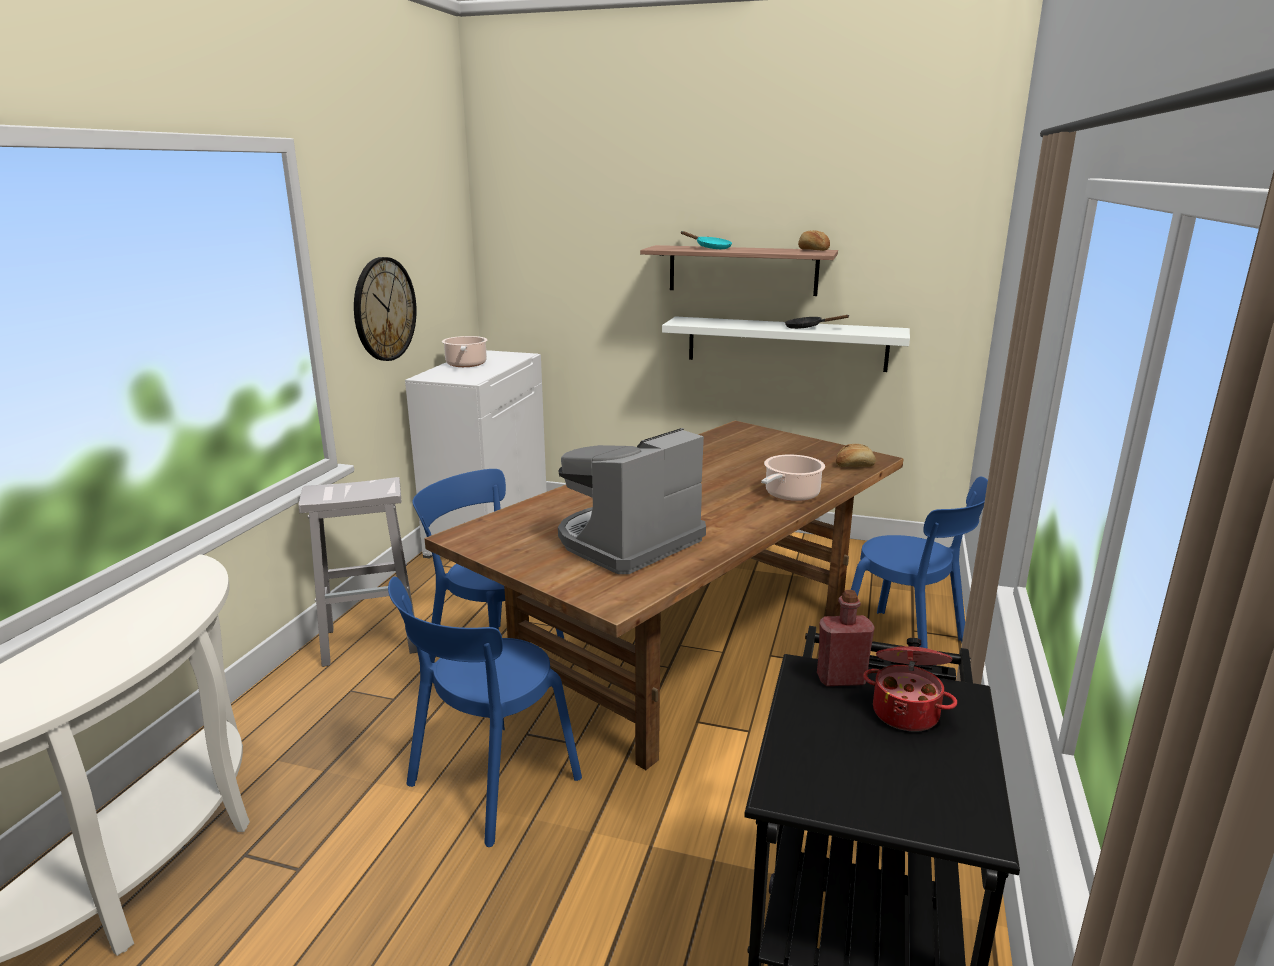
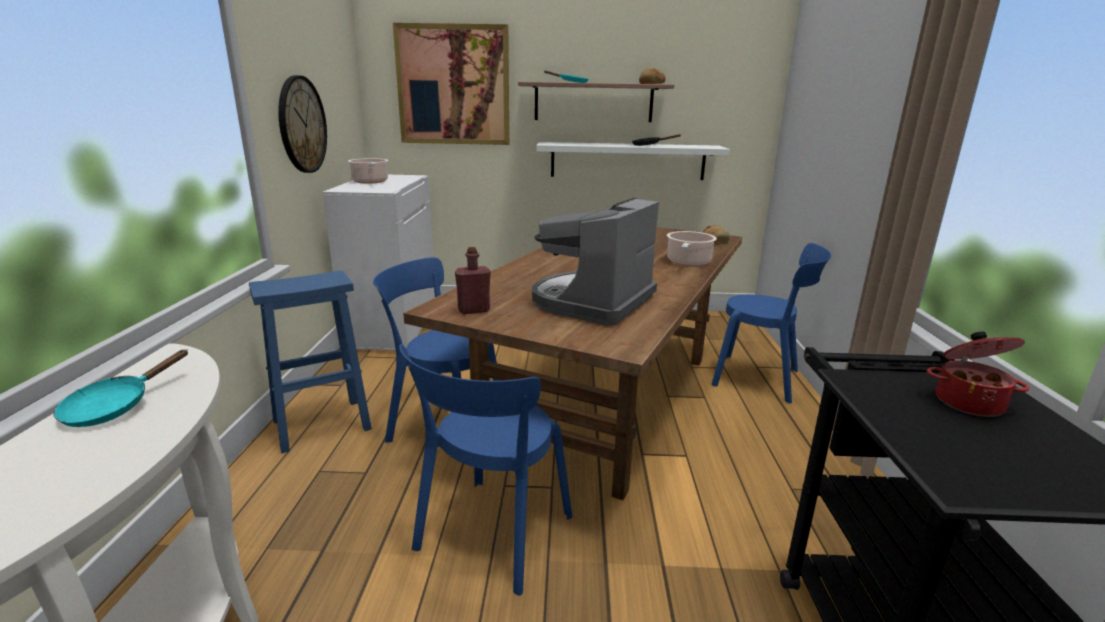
camera: 15 degrees left, 0 degrees up
(135, 614) = (115, 407): none -> turquoise frying pan
(372, 640) = (323, 424): white stool -> blue stool
(575, 248) = (453, 85): none -> picture
(841, 679) = (887, 382): red bottle -> red bottle (474, 310)

